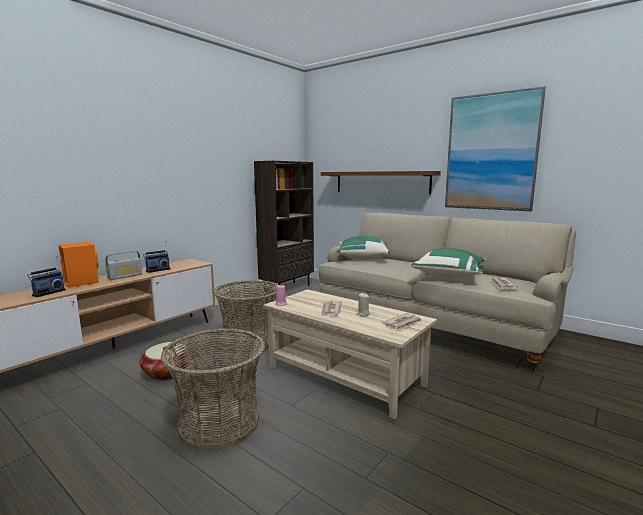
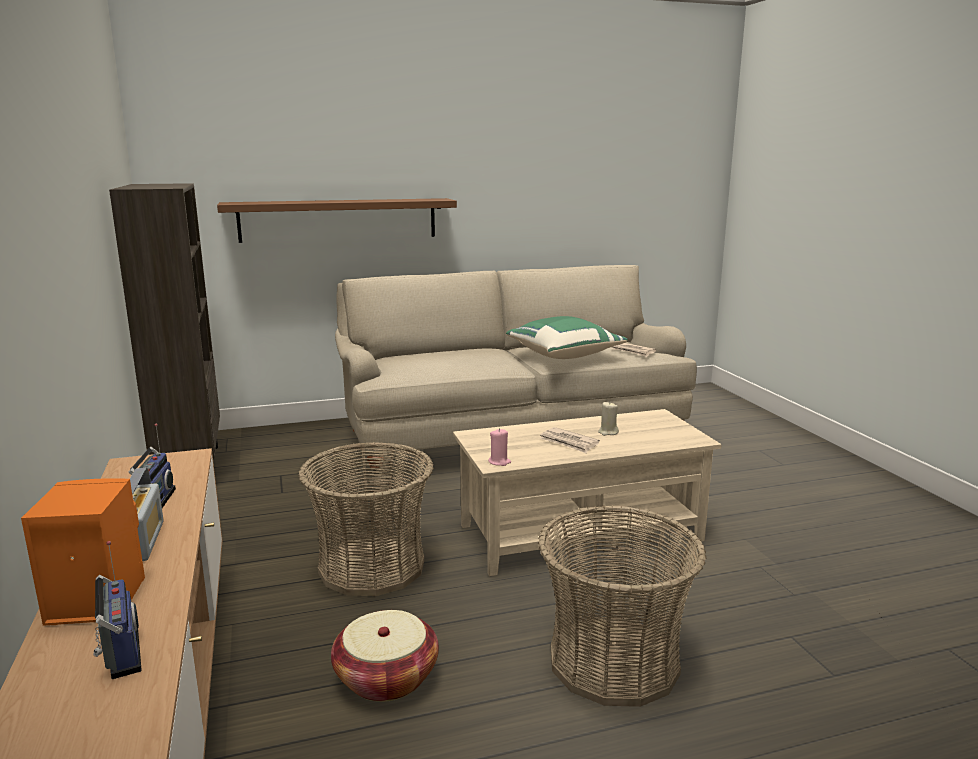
camera: 55 degrees left, 5 degrees up
(362, 258) = (403, 361): green pillow -> none
(403, 323) = (662, 425): newspaper -> none
(491, 152) = (518, 171): picture -> none

